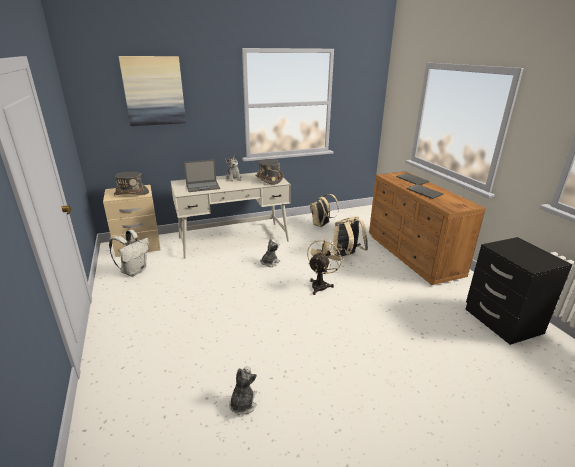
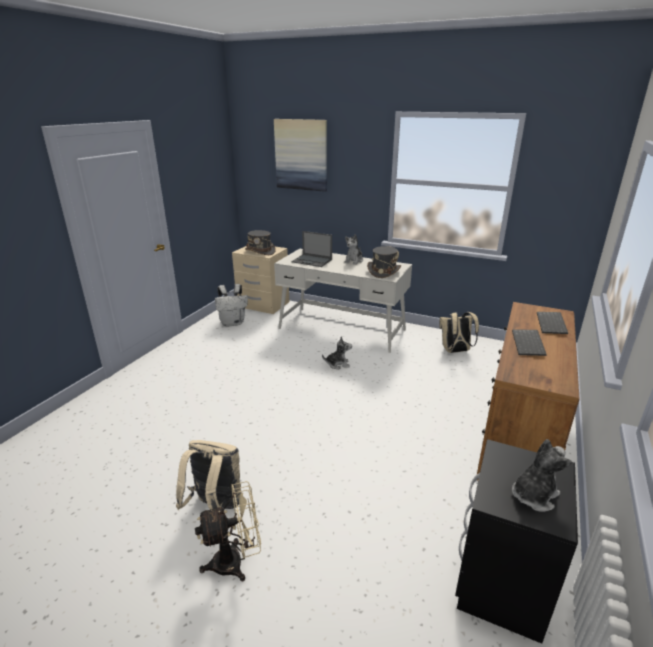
camera: 45 degrees right, 0 degrees up
(242, 403) = (147, 456): plush toy -> plush toy (533, 495)
(321, 284) = (350, 408): beige fan -> beige fan (236, 561)
(347, 256) = (427, 395): beige backpack -> beige backpack (215, 506)

